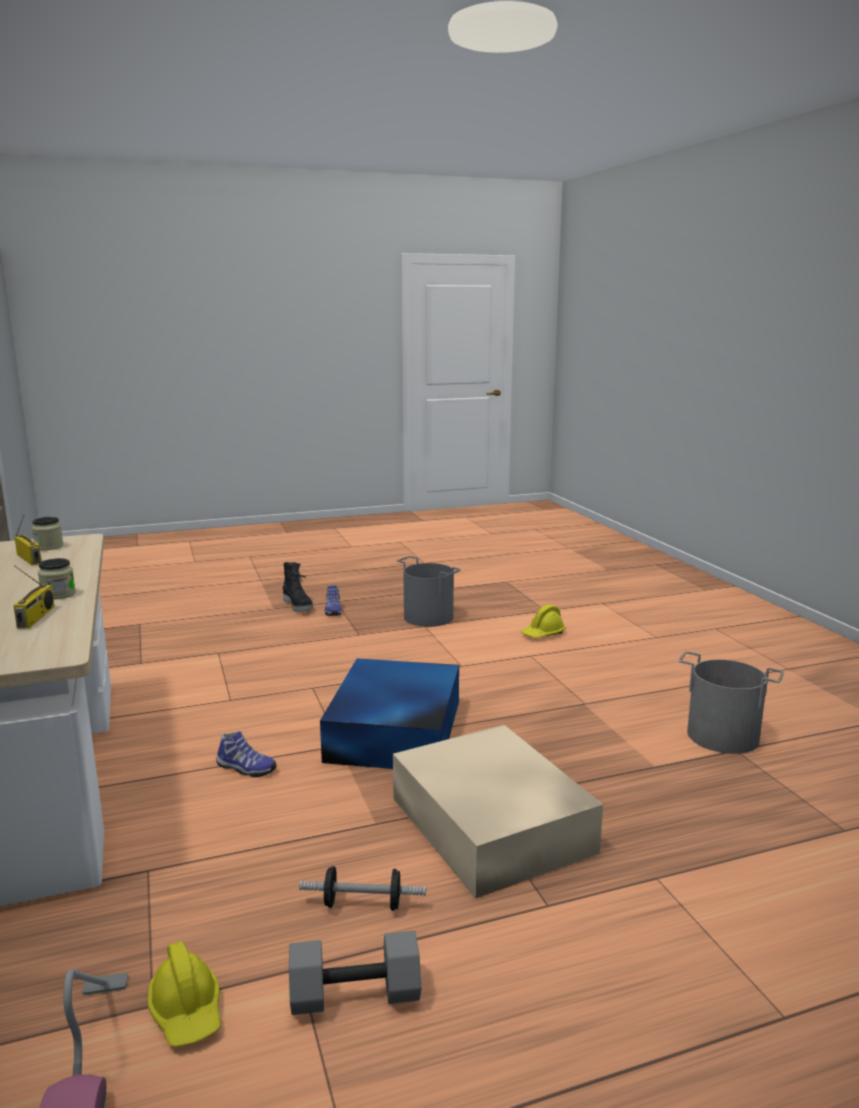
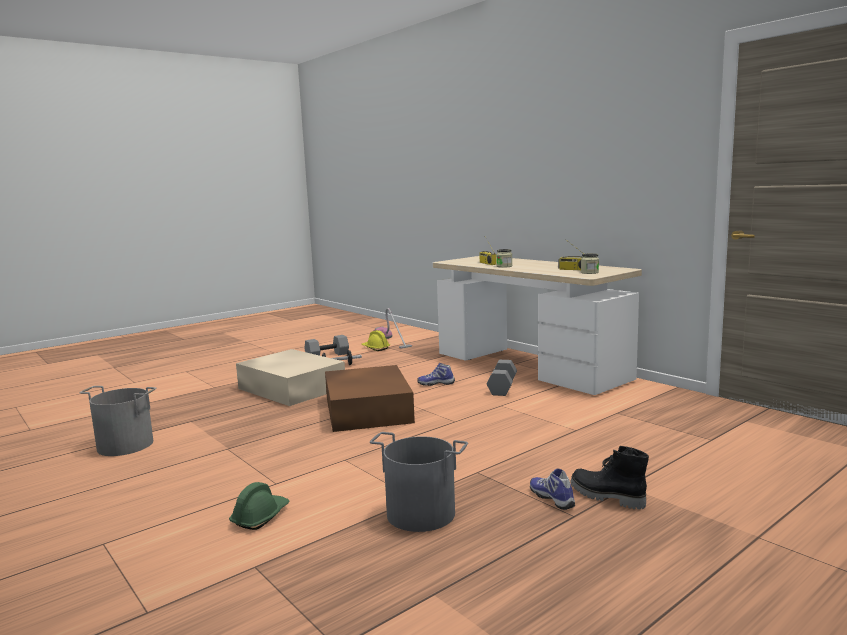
camera: 160 degrees right, 5 degrees down
(173, 732) = (503, 388): none -> grey dumbbell
(393, 731) = (368, 409): blue storage box -> brown storage box
(543, 634) = (260, 517): yellow hard hat -> green hard hat

